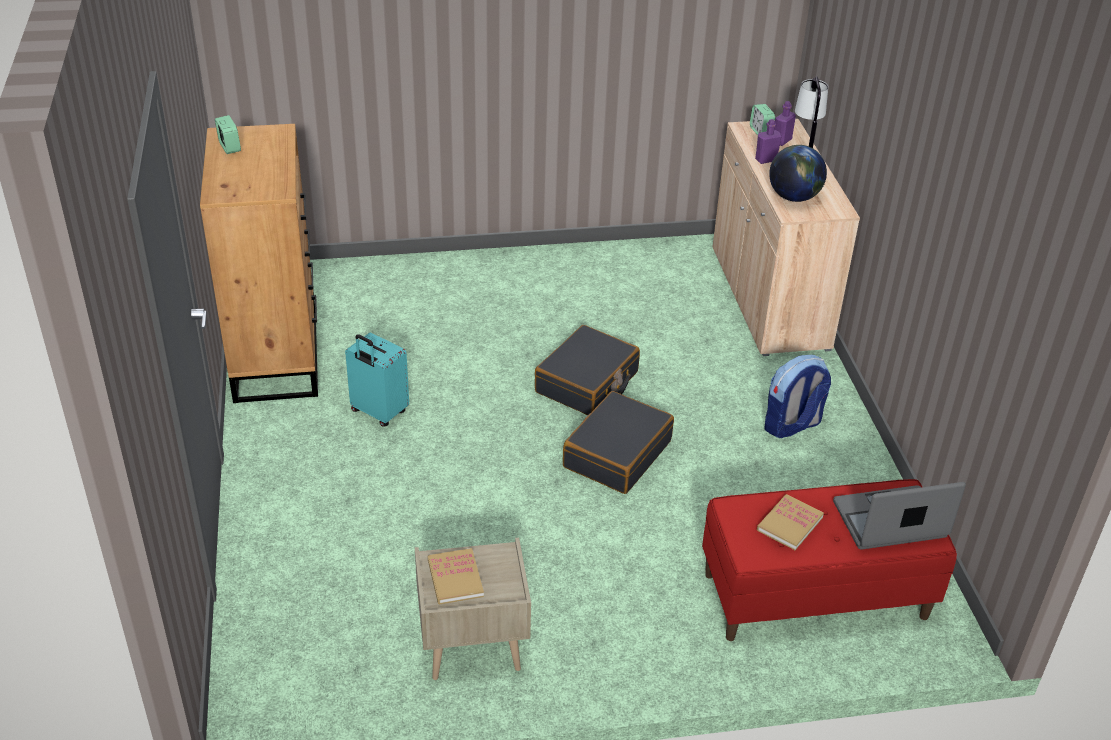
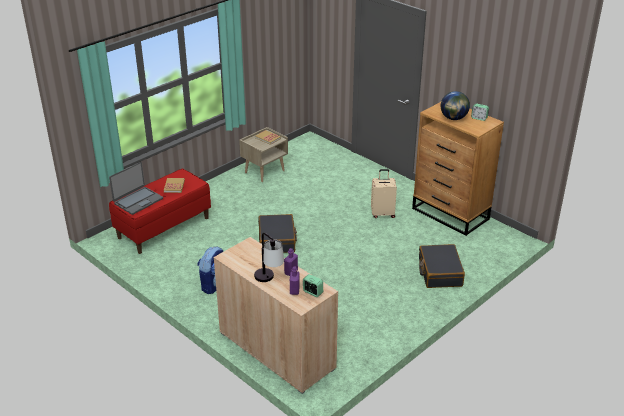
camera: 145 degrees right, 5 degrees down
(378, 412) = (382, 213): turquoise suitcase -> beige suitcase
(587, 383) = (319, 261): black suitcase -> black suitcase (439, 272)
(794, 197) = (256, 254): globe -> globe (453, 118)

